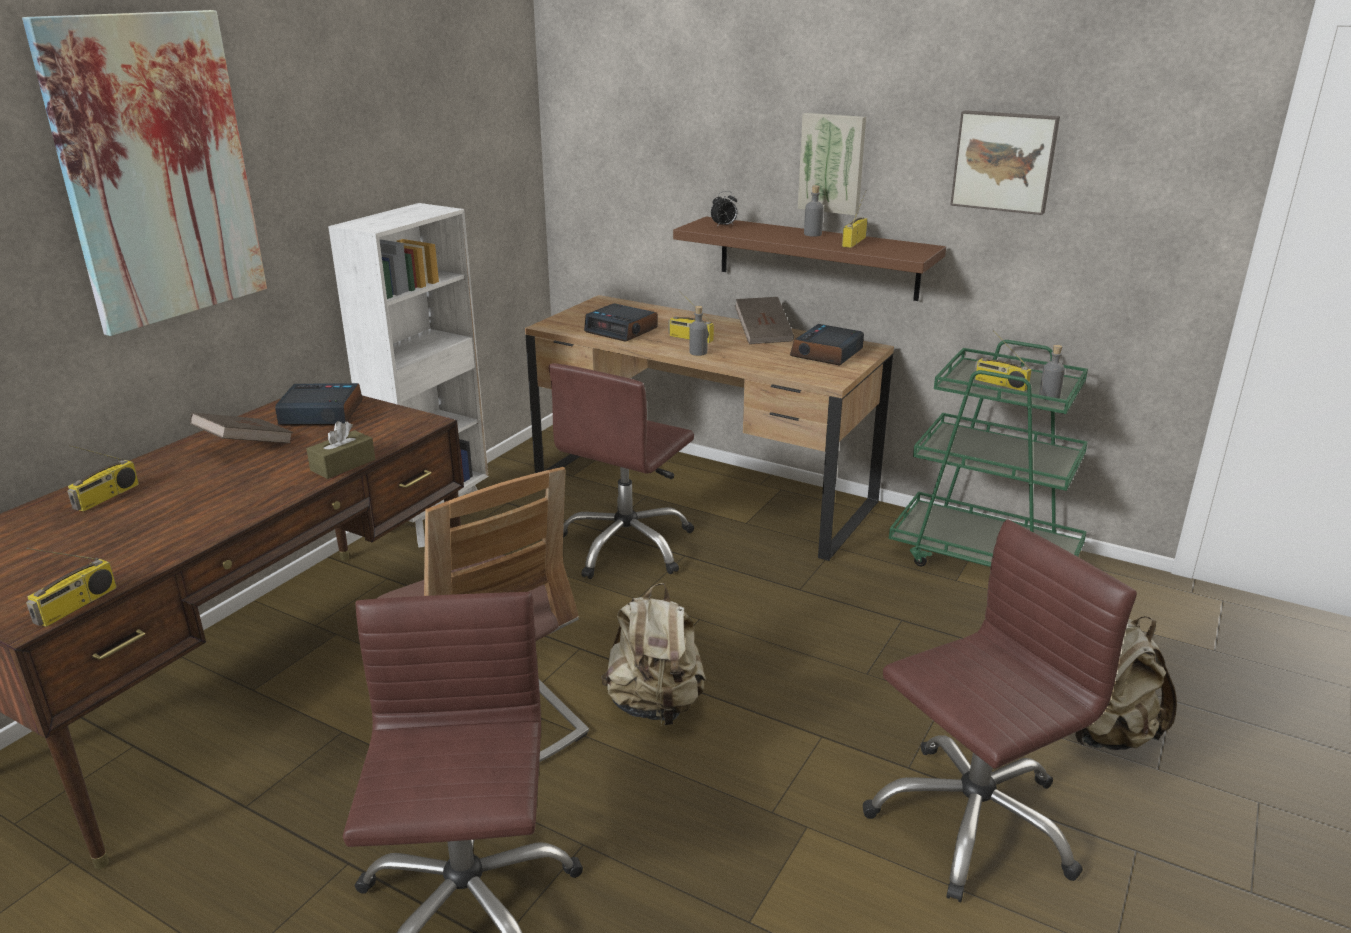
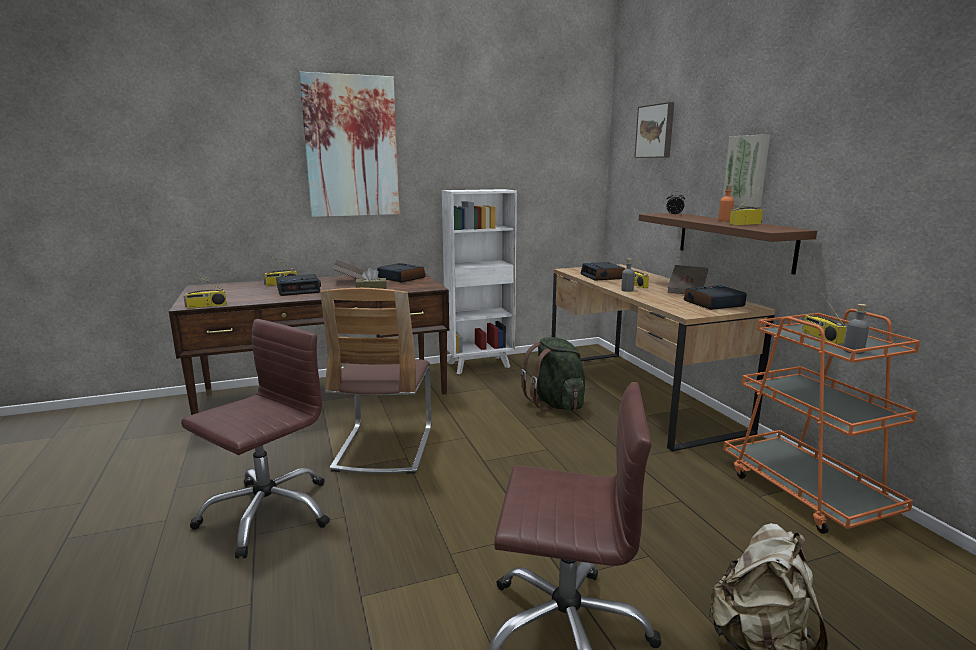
camera: 40 degrees right, 10 degrees down
(187, 502) = (299, 290): none -> alarm clock
(626, 545) = (556, 404): brown office chair -> green backpack
(655, 706) = (465, 476): beige backpack -> none
(812, 234) = (724, 220): grey bottle -> orange bottle
(984, 557) = (806, 492): green cart -> orange cart
(1004, 161) = (865, 158): picture -> picture (656, 131)

